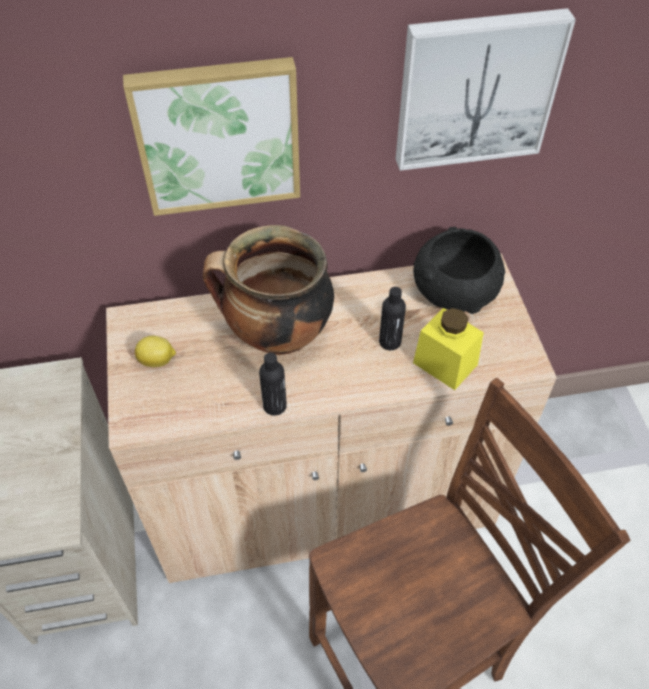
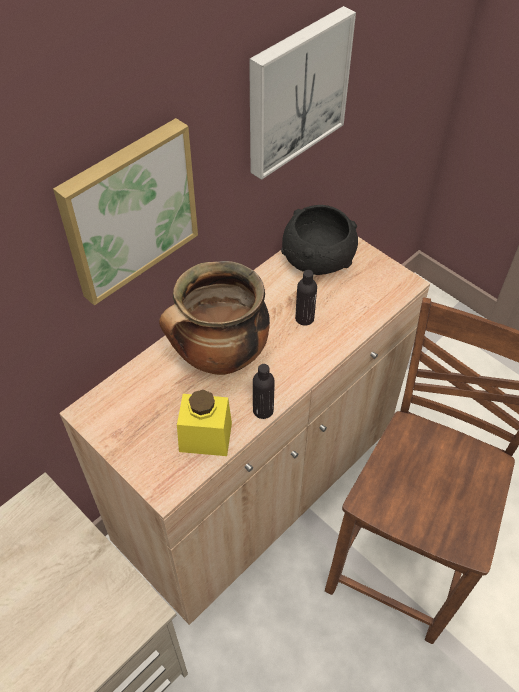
camera: 35 degrees left, 0 degrees up
(157, 361) = (142, 430): lemon -> none
(445, 364) = (354, 313): yellow jar -> yellow jar (205, 437)

